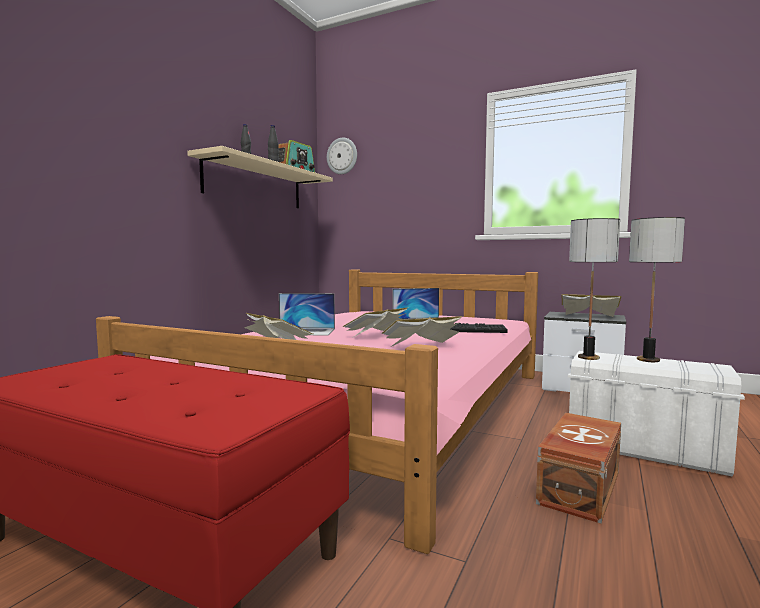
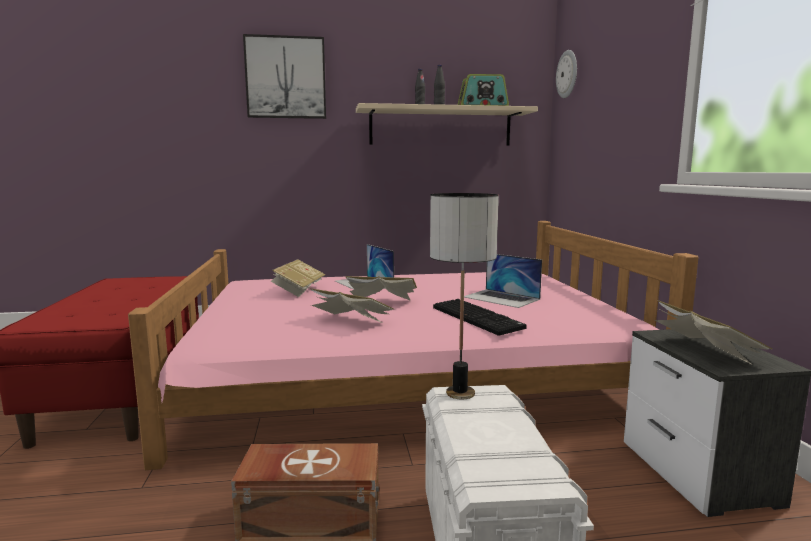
camera: 55 degrees right, 5 degrees up
(111, 94) = (286, 78): none -> picture
(648, 360) = (505, 429): table lamp -> none

